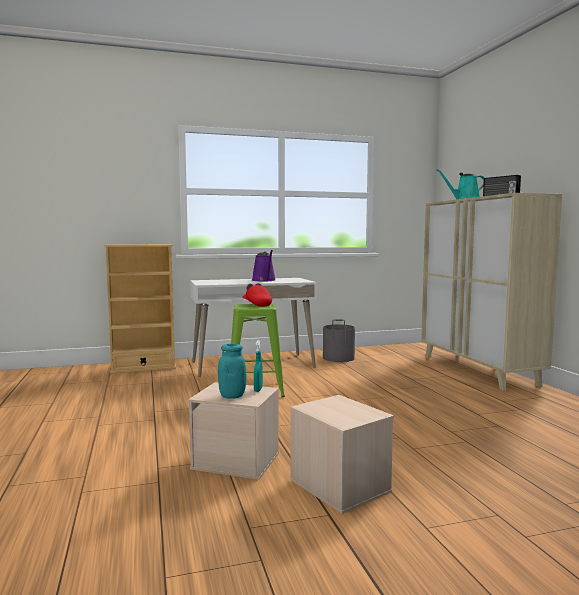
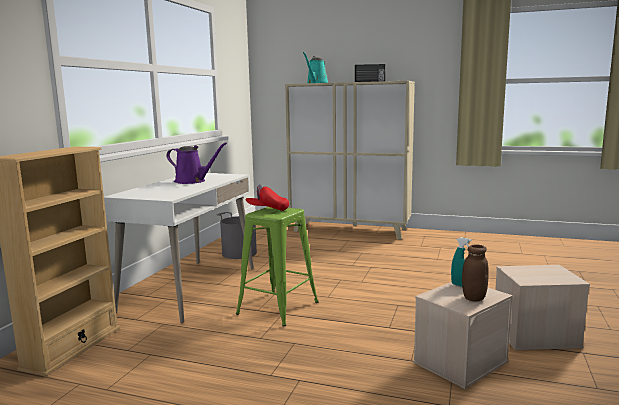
camera: 55 degrees left, 5 degrees up
(232, 396) = (474, 298): turquoise jar -> brown jar

